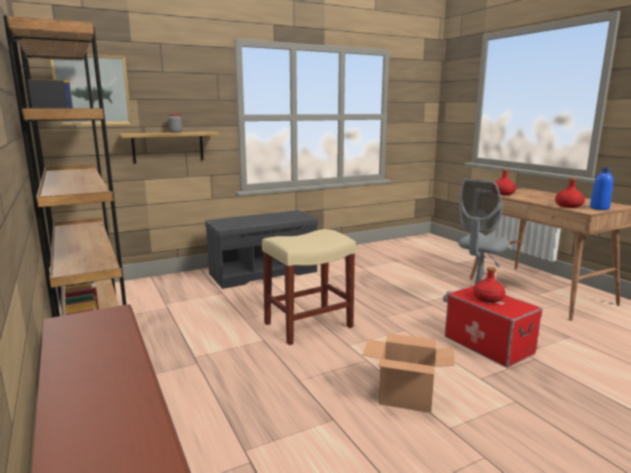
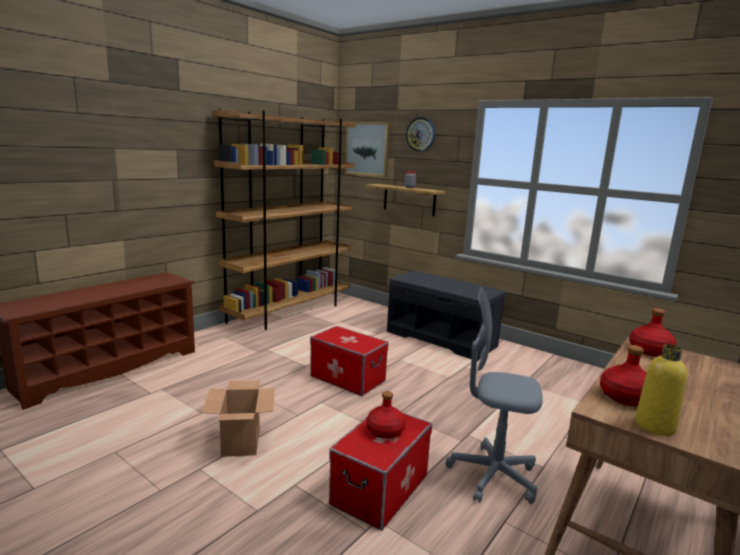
camera: 65 degrees right, 0 degrees up
(171, 72) = (420, 134): none -> wall clock
(309, 324) = (348, 378): beige stool -> storage box
(599, 208) = (655, 426): blue bottle -> yellow bottle

